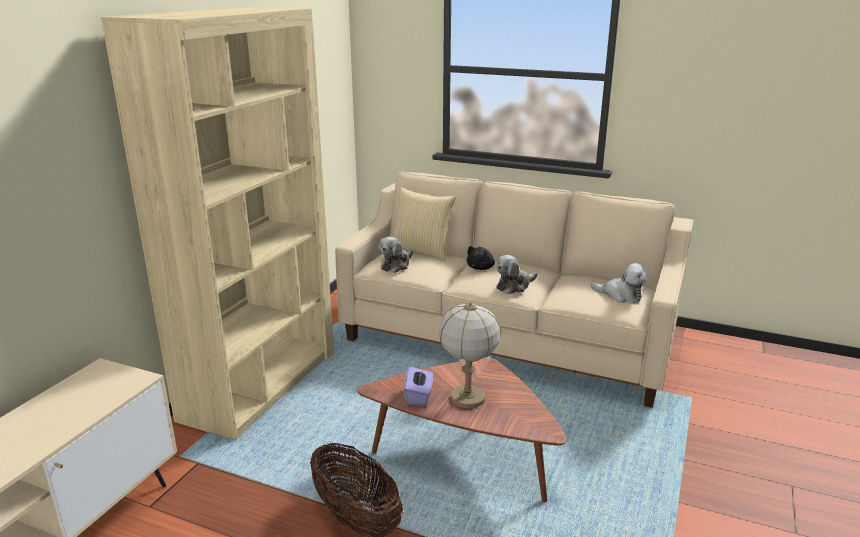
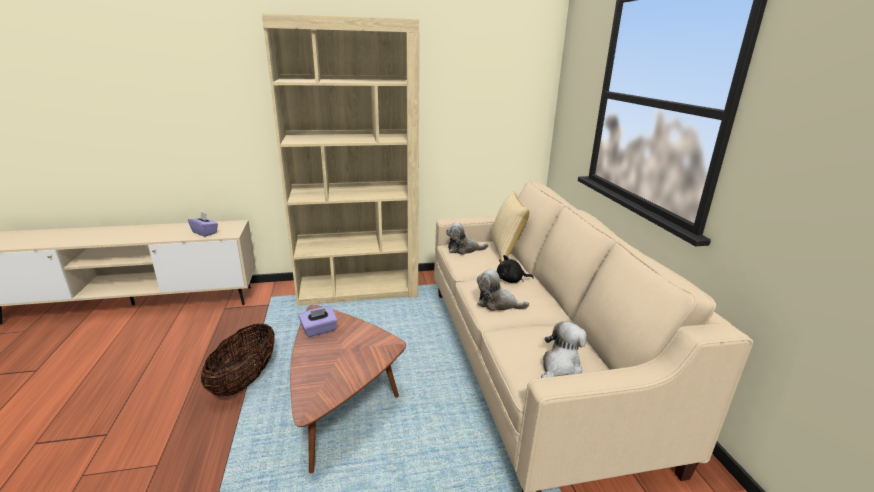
camera: 55 degrees right, 0 degrees up
(94, 399) = (205, 232): none -> purple tissue box
(467, 398) = (332, 352): table lamp -> none
(620, 295) = (559, 366): plush toy -> plush toy turned 135 degrees counterclockwise

